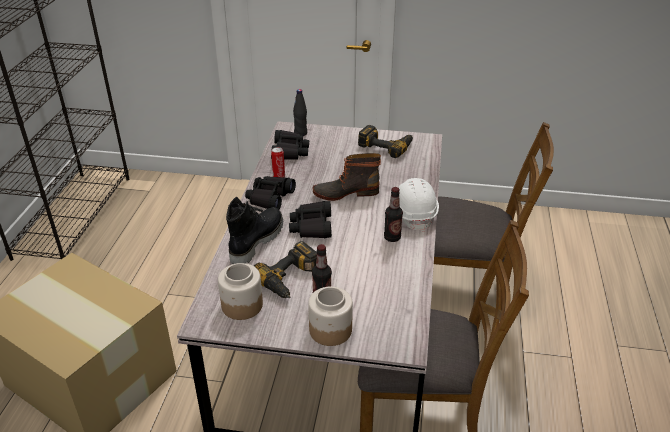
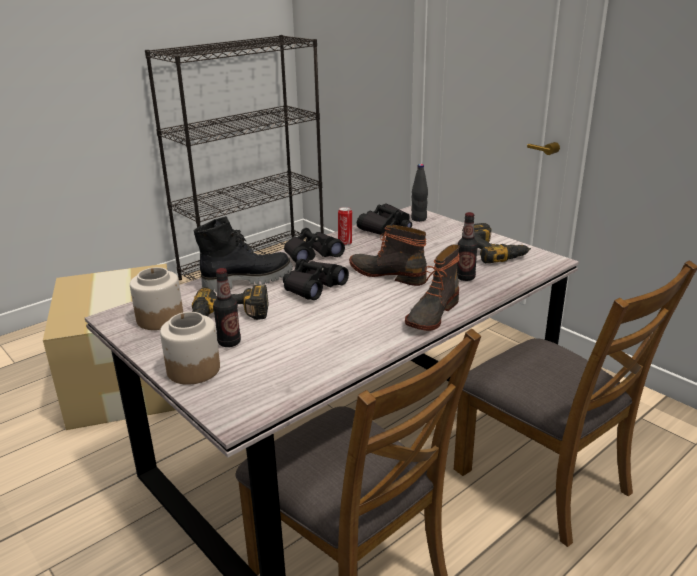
camera: 40 degrees right, 10 degrees down
(392, 237) = (374, 324): bottle -> bottle (465, 277)
(413, 213) = (431, 314): white hard hat -> boot

